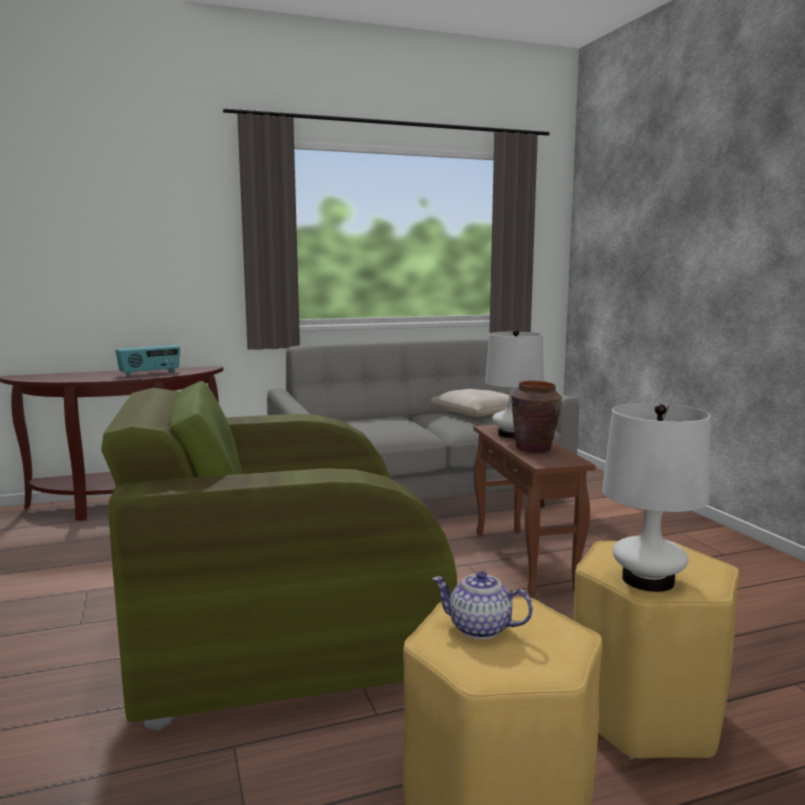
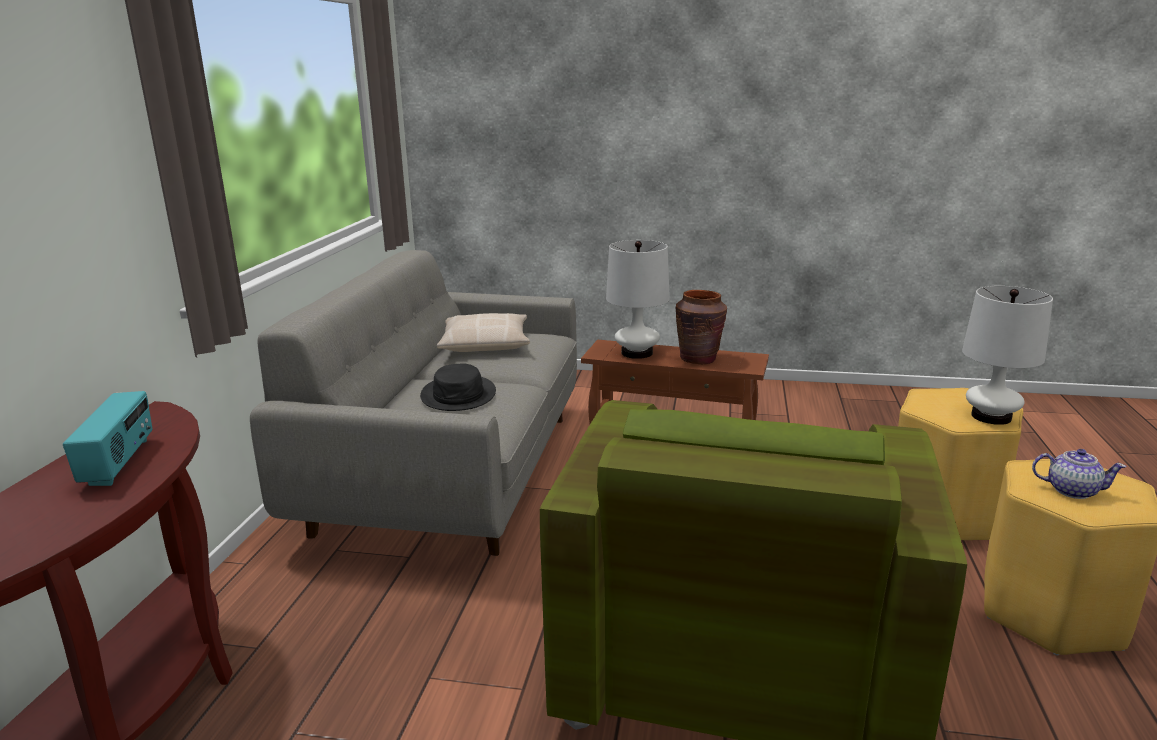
camera: 60 degrees left, 10 degrees up
(381, 423) = (458, 395): none -> black hat
(480, 629) = (1071, 490): teapot -> teapot turned 120 degrees counterclockwise

